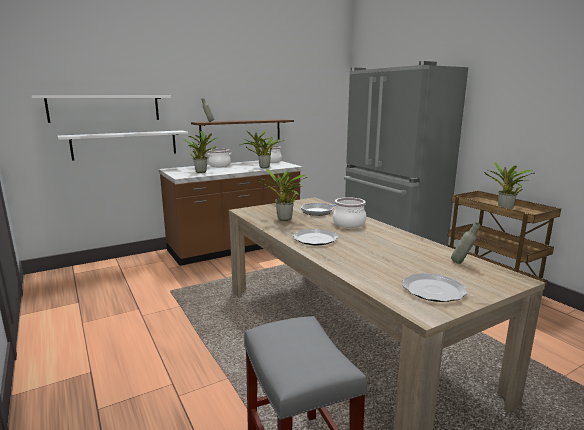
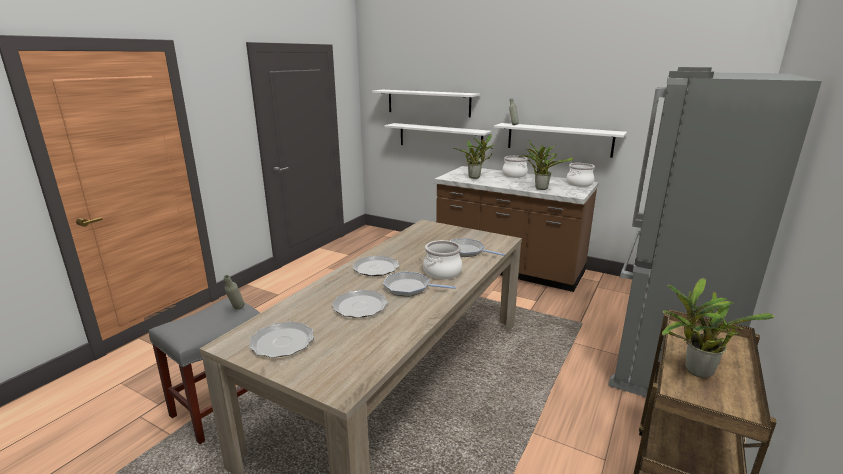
camera: 60 degrees right, 5 degrees up
(241, 131) = (559, 139): brown shelf -> white shelf
(284, 220) = (418, 244): potted plant -> none
(367, 236) = (409, 288): none -> frying pan
(385, 255) = (359, 306): none -> plate
(462, 263) = (368, 351): grey bottle -> grey bottle (236, 310)

